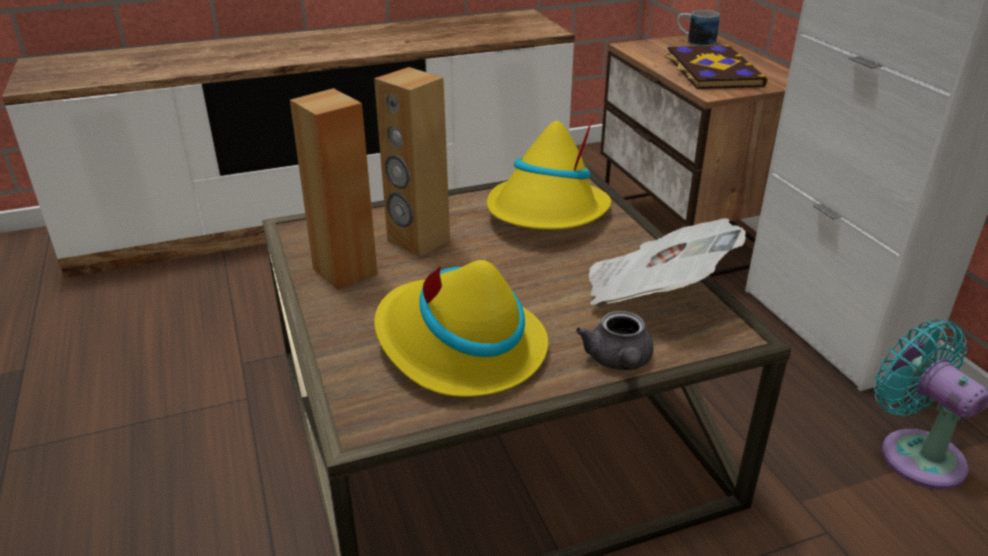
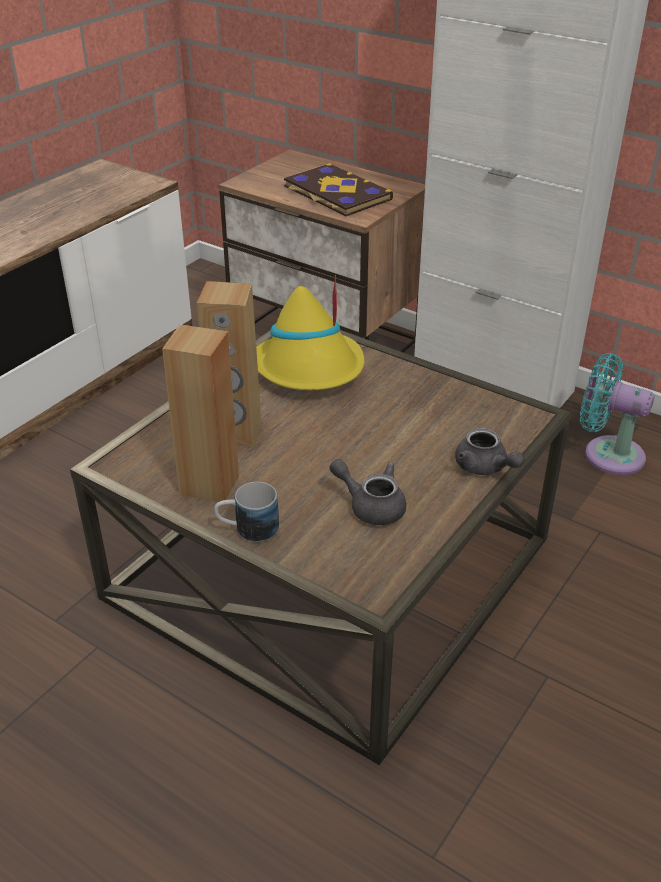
camera: 35 degrees left, 5 degrees up
(458, 347) = (371, 506): yellow hat -> grey teapot
(653, 295) = (453, 408): newspaper -> none
(695, 42) = (289, 164): mug -> mug (247, 529)

